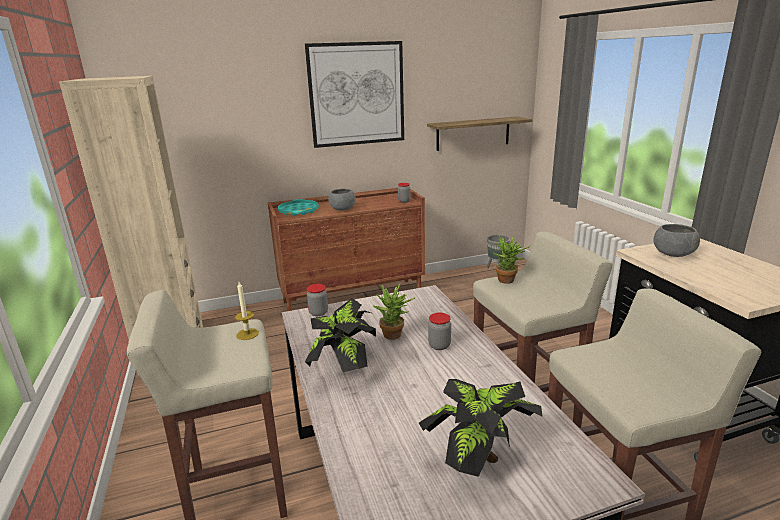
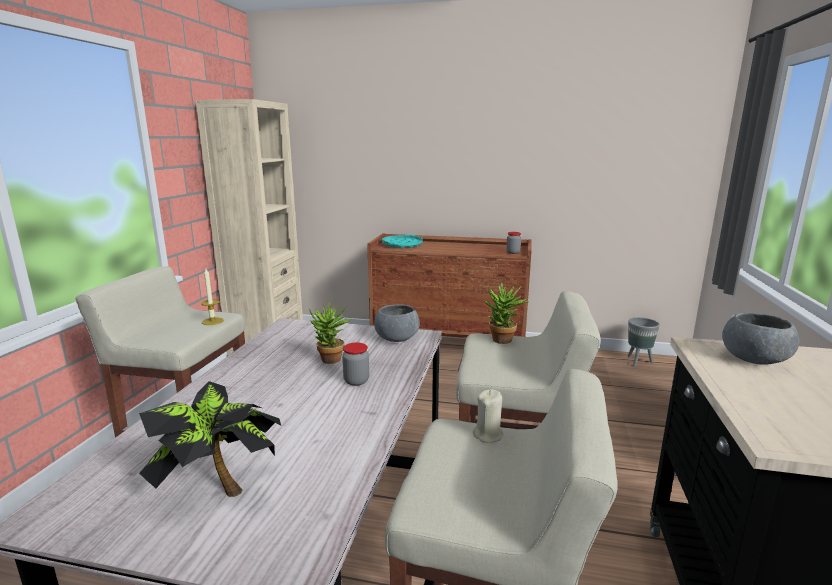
camera: 30 degrees right, 5 degrees down
(318, 312) = (304, 325): jar -> none
(342, 209) = (442, 249): grey bowl -> grey bowl (397, 338)
(344, 370) = (249, 373): potted plant -> none
(357, 94) = (485, 133): picture -> none
(473, 133) = (626, 188): shelf -> none
(599, 350) = (488, 435): none -> beige candle

